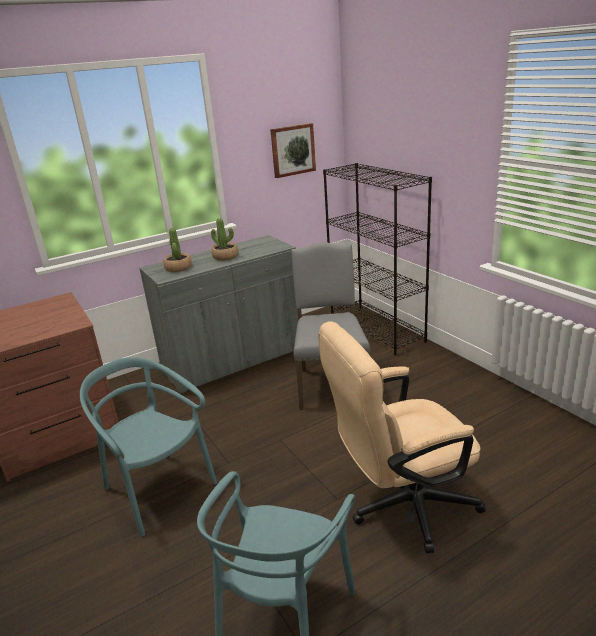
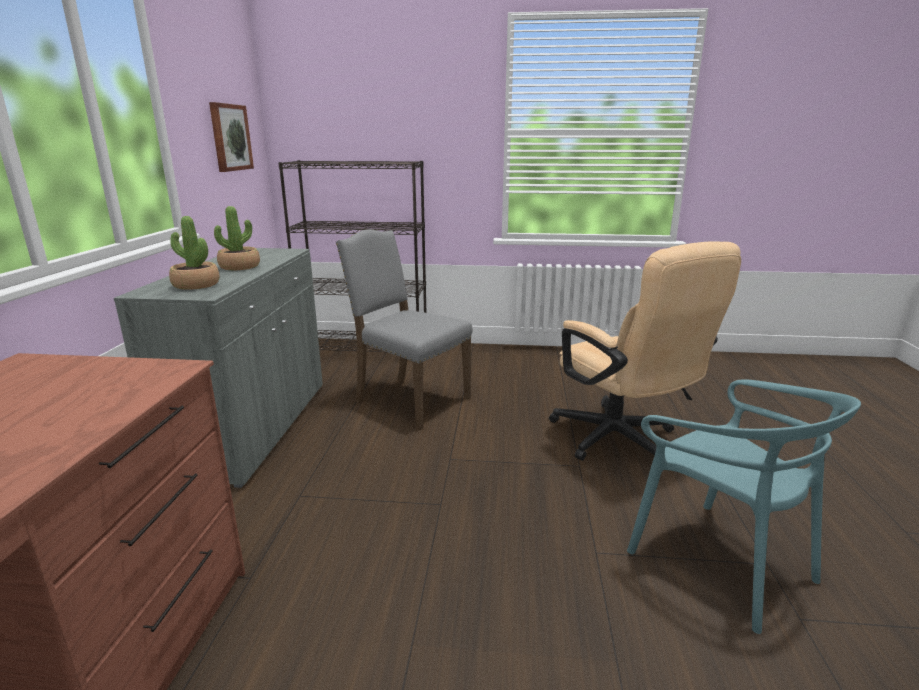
camera: 55 degrees left, 5 degrees down
(158, 489) = (415, 578): turquoise chair -> none
(402, 506) = (622, 442): beige office chair -> beige office chair turned 45 degrees counterclockwise

